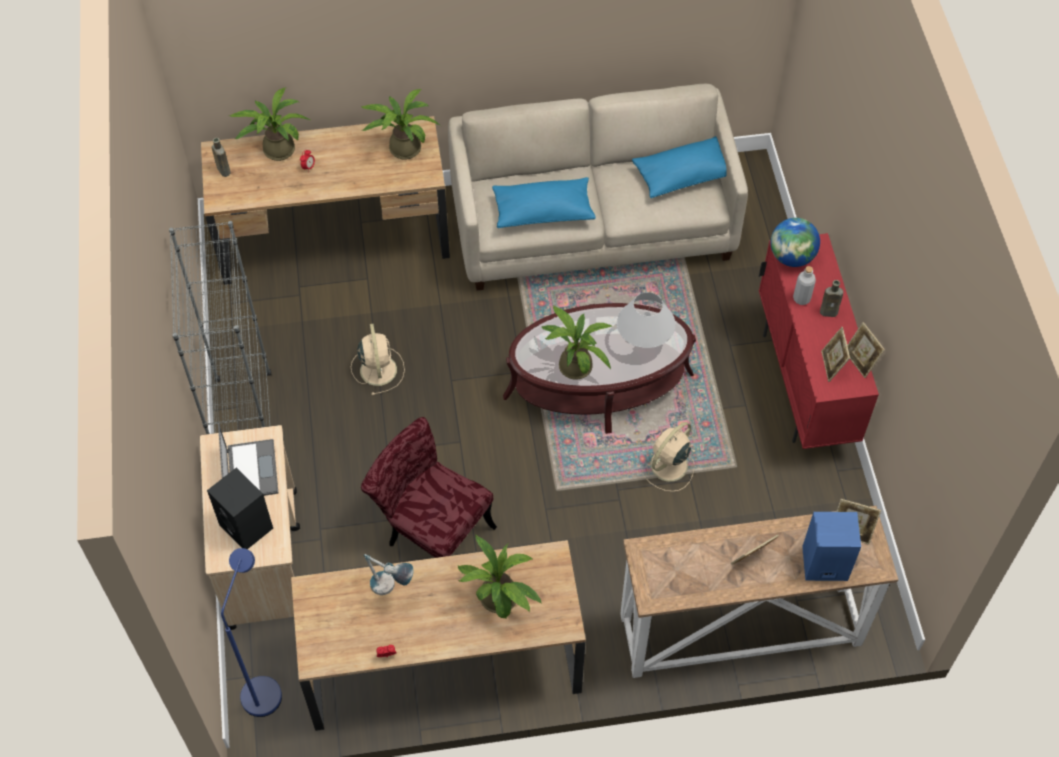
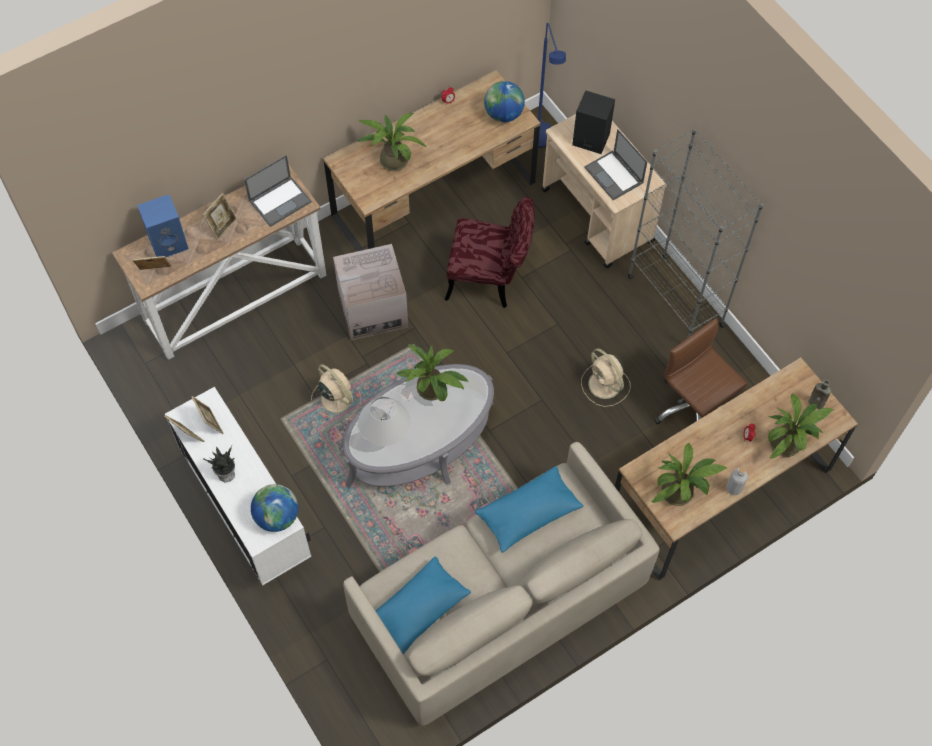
camera: 155 degrees right, 5 degrees up
(306, 313) = (693, 409): none -> brown office chair
(328, 607) = (503, 114): none -> globe
(391, 589) = (469, 139): table lamp -> none
(583, 550) = (373, 309): none -> cardboard box
(598, 385) = (421, 444): brown coffee table -> grey coffee table
(667, 466) = (336, 397): beige fan -> beige fan turned 60 degrees counterclockwise
(668, 566) = (280, 200): none -> laptop
(801, 298) = (255, 477): grey bottle -> grey bottle (734, 488)
(803, 385) = (248, 514): red cabinet -> white cabinet
(830, 312) = (226, 474): brown bottle -> potted plant

